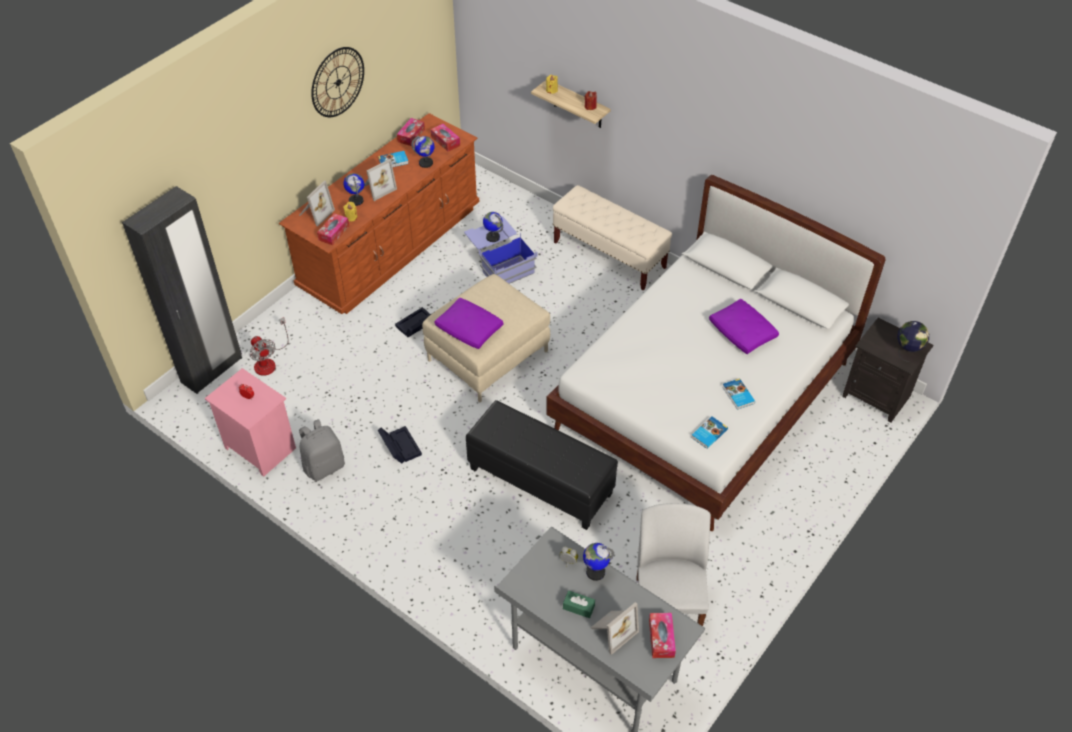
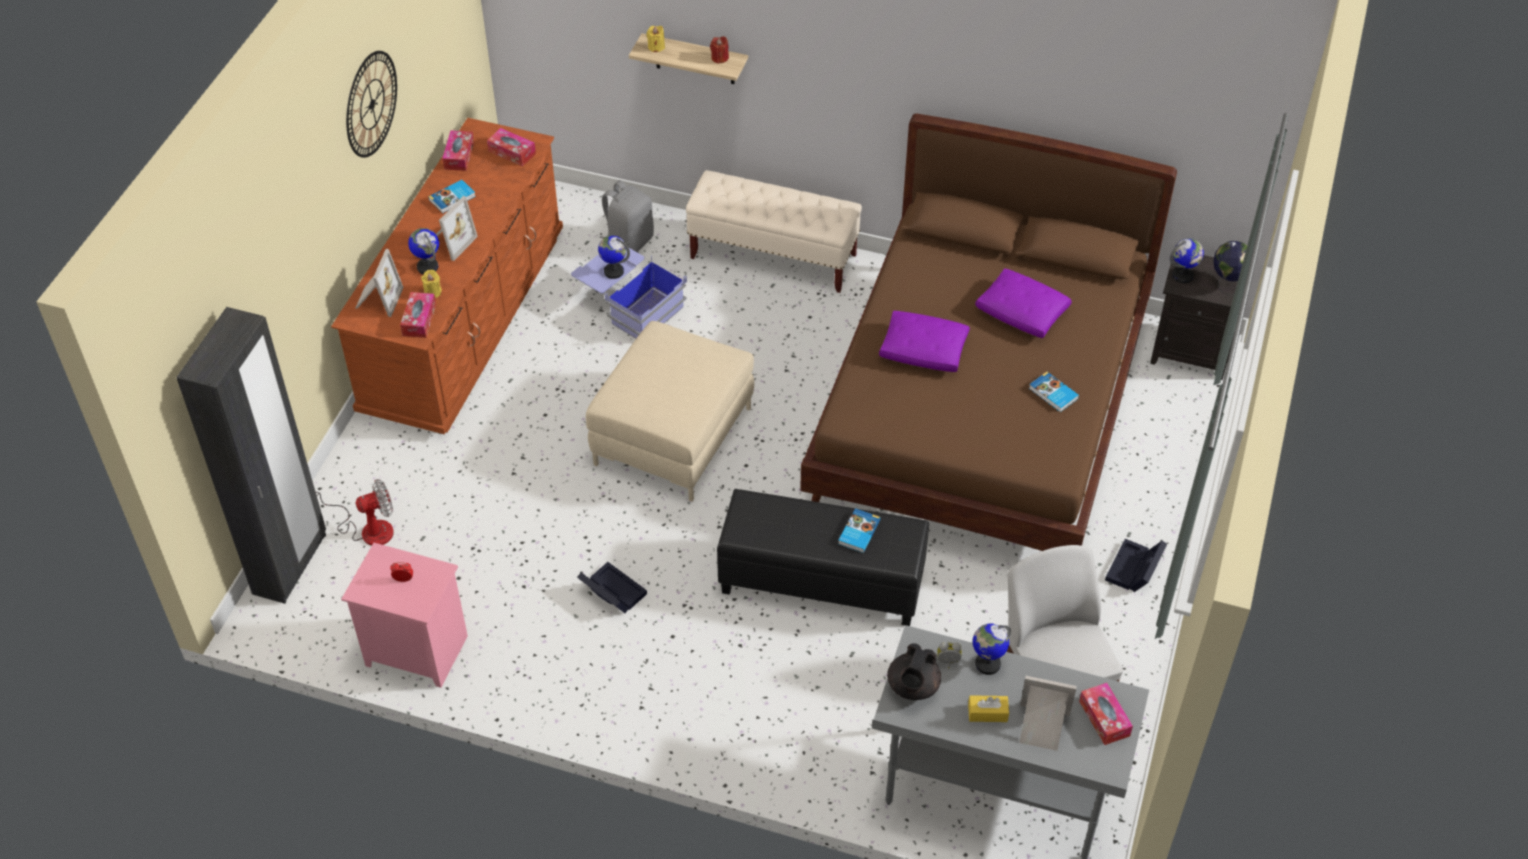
camera: 20 degrees left, 0 degrees up
(268, 361) = (367, 529): fan -> fan turned 60 degrees counterclockwise
(324, 466) = (520, 648): grey backpack -> grey backpack (629, 242)
(416, 326) = (555, 422): black storage box -> black storage box (1134, 570)
(426, 163) = (500, 190): globe -> globe (1183, 276)
(469, 329) = (659, 404): purple pillow -> purple pillow (924, 350)
(535, 572) = (912, 687): none -> black teapot
(578, 607) = (987, 713): green tissue box -> yellow tissue box
(612, 630) = (1041, 728): picture frame -> picture frame turned 105 degrees counterclockwise
(704, 398) = (981, 413): white bed -> brown bed
(708, 433) = (1039, 452): book -> book (858, 532)

